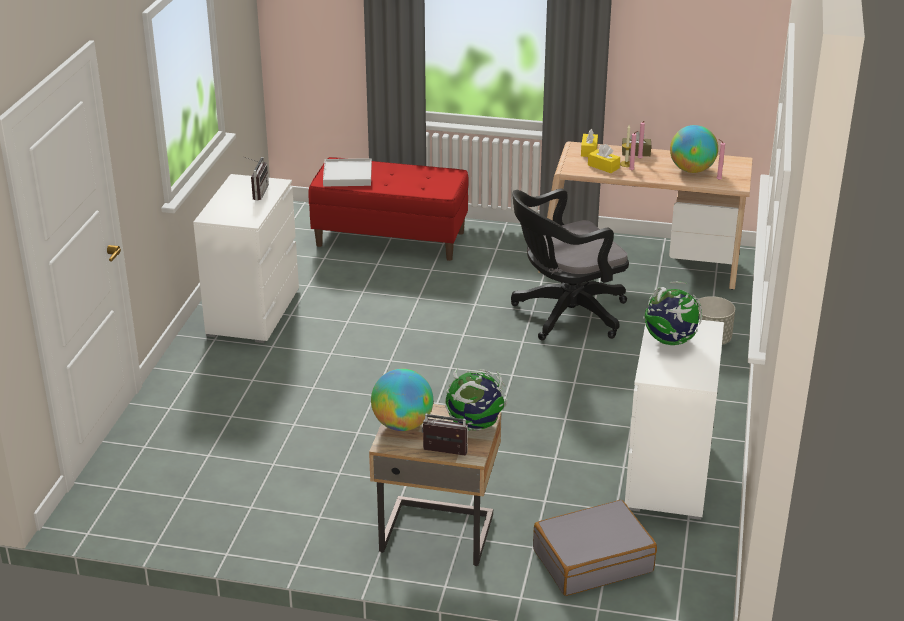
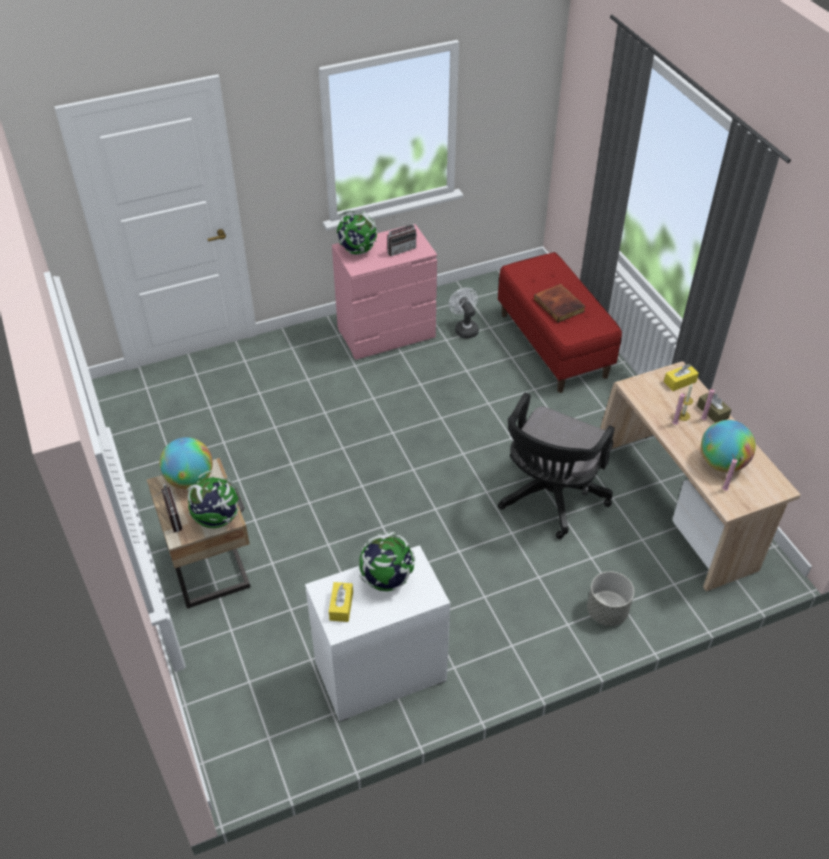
camera: 55 degrees right, 15 degrees up
(223, 212) = (357, 250): none -> globe
(253, 312) = (387, 334): white dresser -> pink dresser
(307, 270) = (464, 328): none -> white fan
(347, 175) = (538, 275): white tray -> none
(400, 181) = (560, 305): none -> book
(564, 315) = (549, 498): black office chair -> black office chair turned 90 degrees counterclockwise
(592, 560) = (239, 673): grey suitcase -> none
(603, 166) = (661, 404): yellow tissue box -> yellow tissue box (341, 606)

